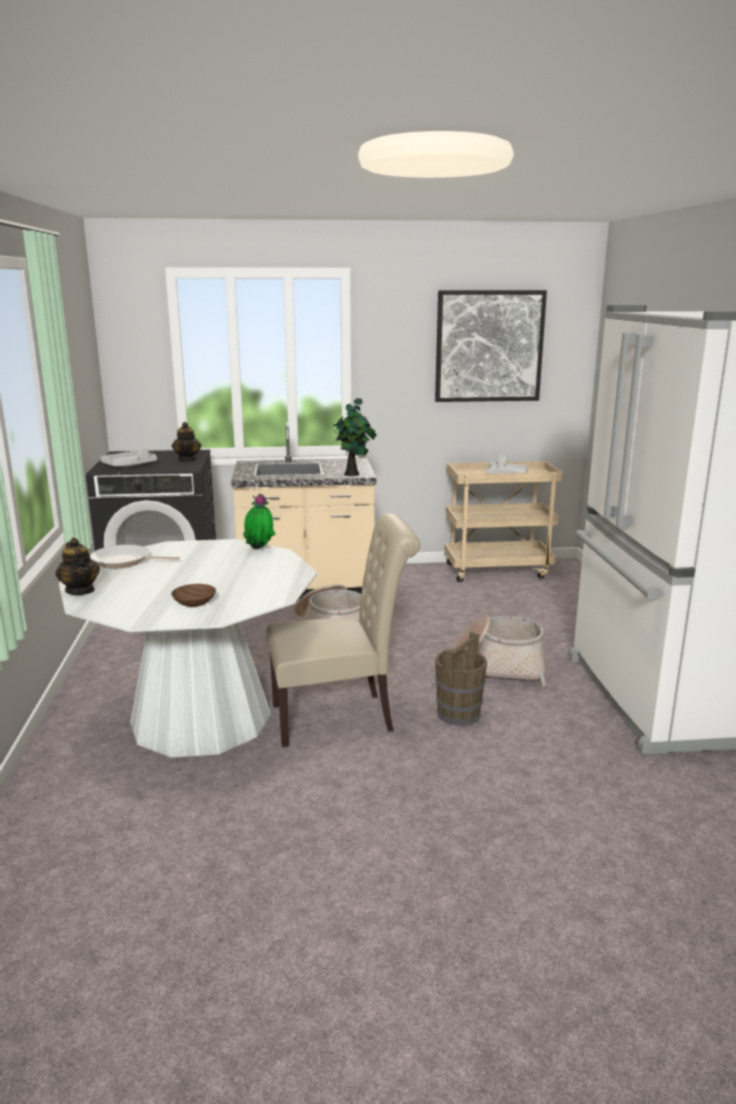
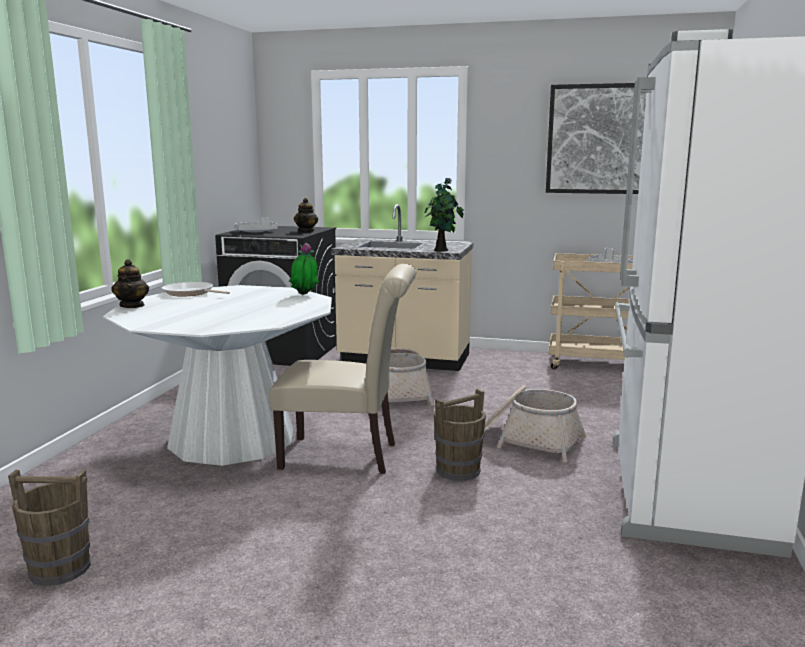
camera: 20 degrees right, 5 degrees down
(147, 918) = (59, 568): none -> brown bucket
(195, 602) = (203, 320): brown bowl -> none

